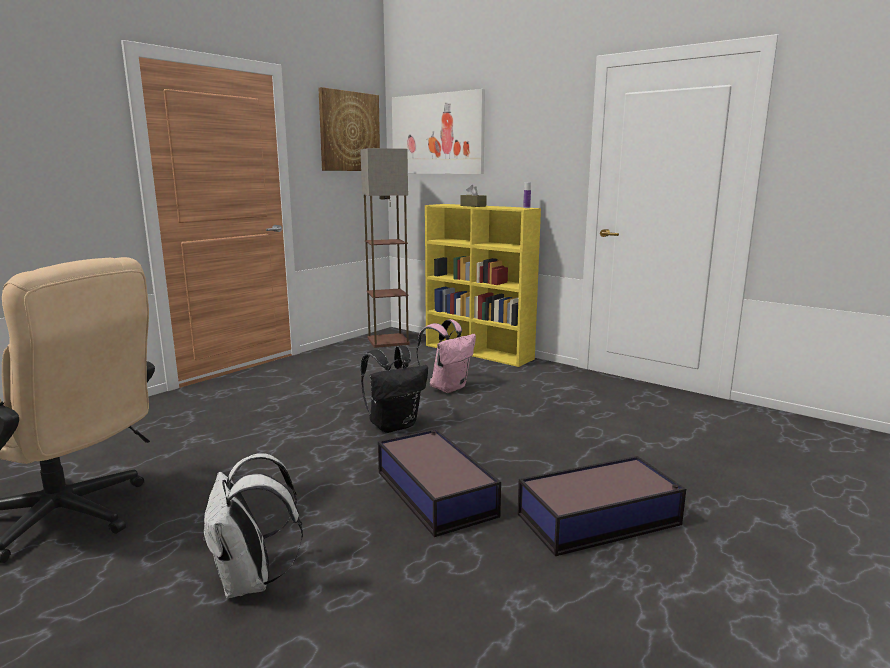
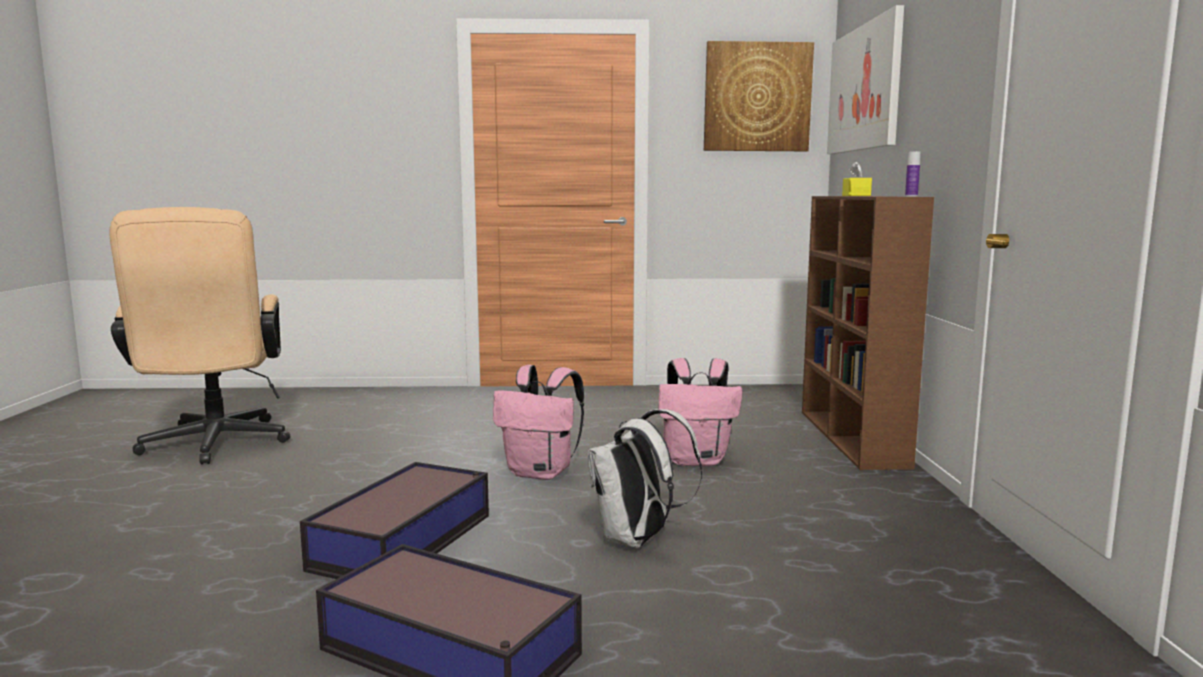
camera: 50 degrees right, 5 degrees down
(251, 581) = (159, 529): white backpack -> white backpack (637, 540)
(388, 341) = (769, 397): floor lamp -> none
(394, 425) = (541, 473): black backpack -> pink backpack
(473, 206) = (856, 195): brown tissue box -> yellow tissue box
(479, 352) = (852, 438): yellow bookcase -> brown bookcase

